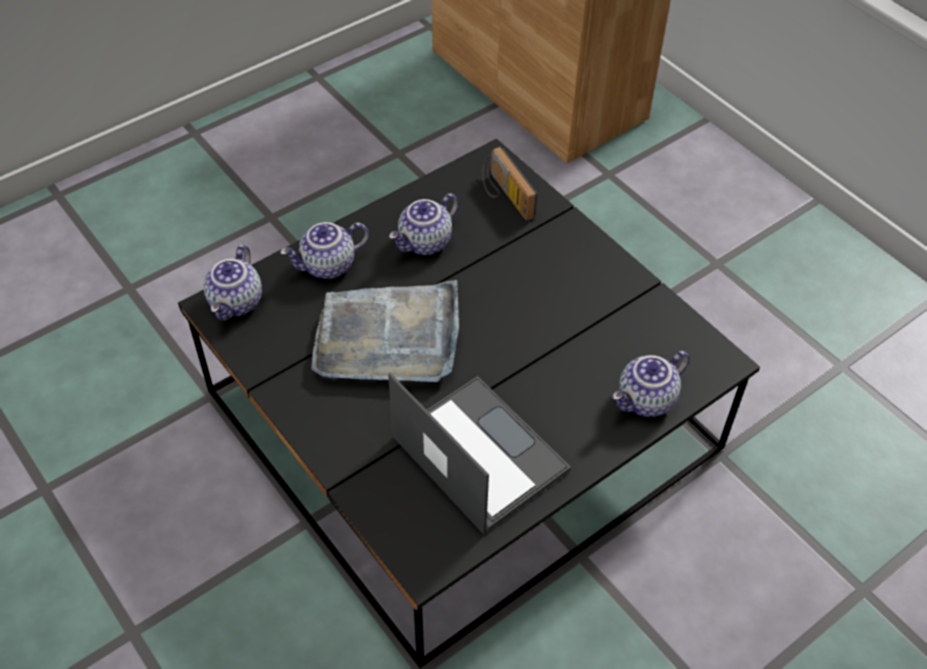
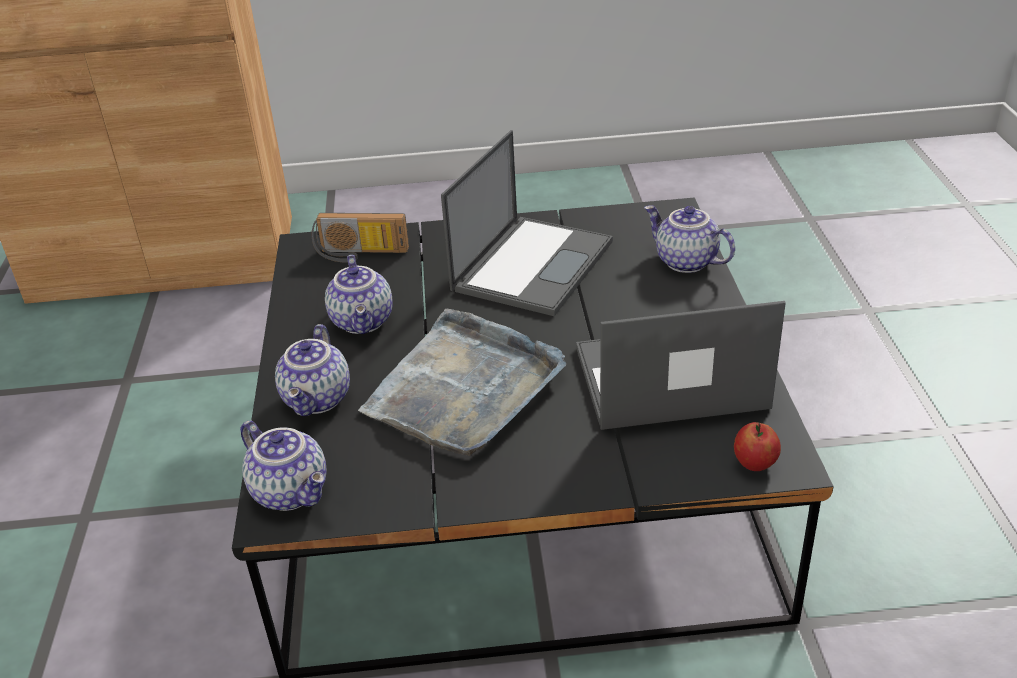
camera: 55 degrees left, 15 degrees down
(411, 546) = (755, 464): none -> apple
(568, 303) = (533, 264): none -> laptop
(646, 401) = (685, 262): teapot -> teapot turned 135 degrees clockwise

